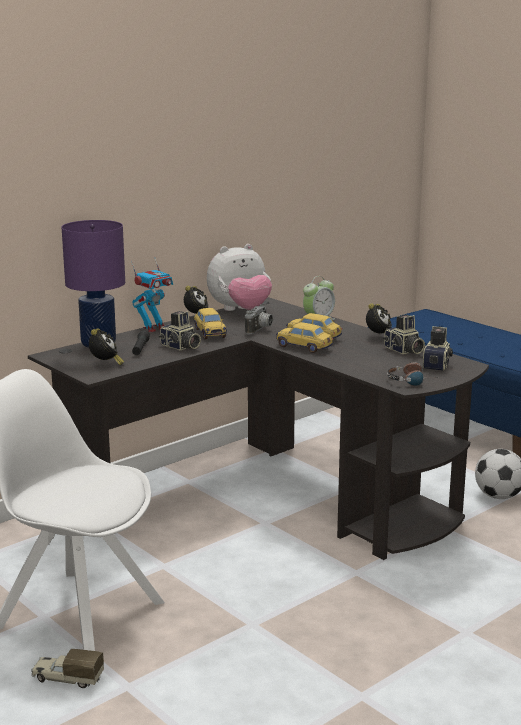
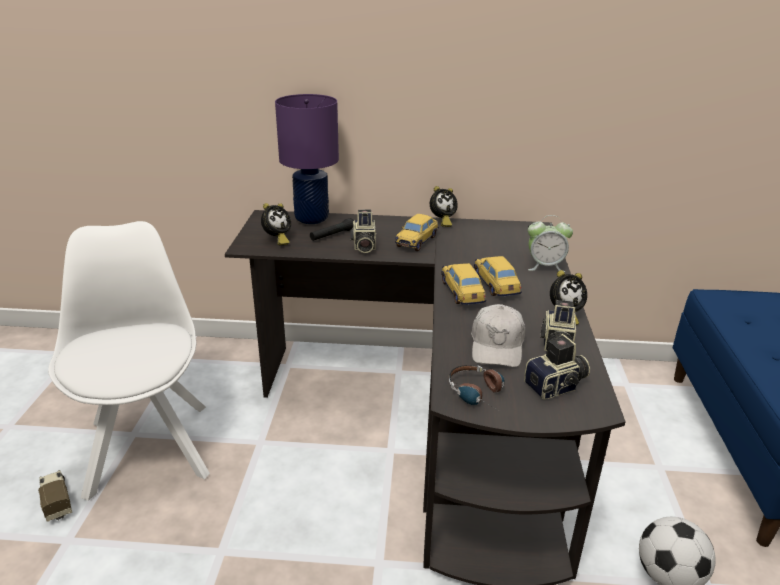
camera: 45 degrees right, 10 degrees up
(153, 328) = (386, 219): toy robot -> none
(240, 311) = (493, 228): plush toy -> none
(260, 330) = (466, 255): camera -> none
(376, 361) = (497, 346): none -> white cap

